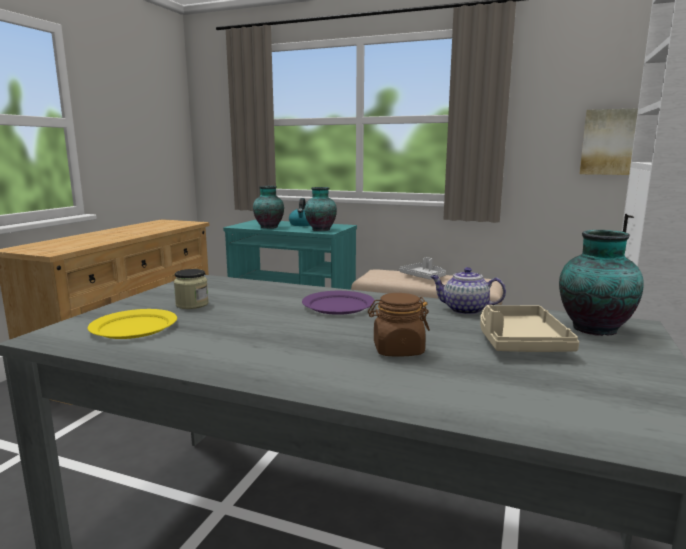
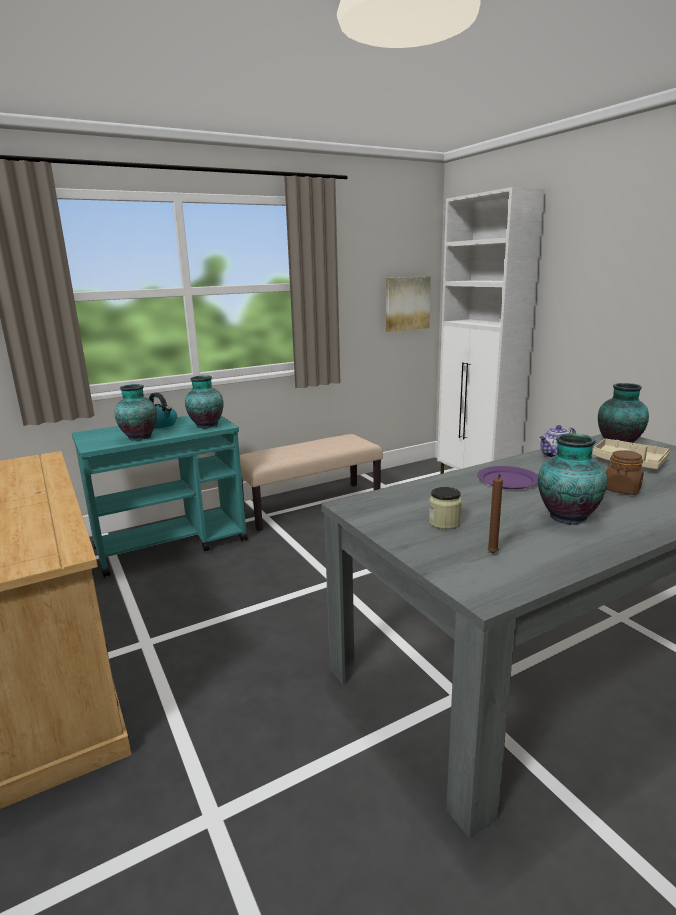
camera: 50 degrees left, 5 degrees up
(133, 327) = (492, 554): yellow plate -> brown candle
(261, 338) = (566, 517): none -> vase
(423, 277) = (304, 448): grey tray -> none

